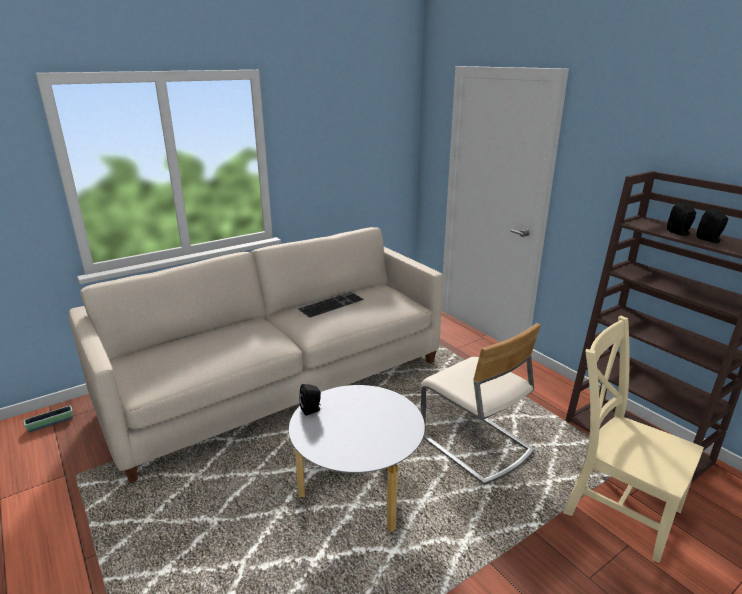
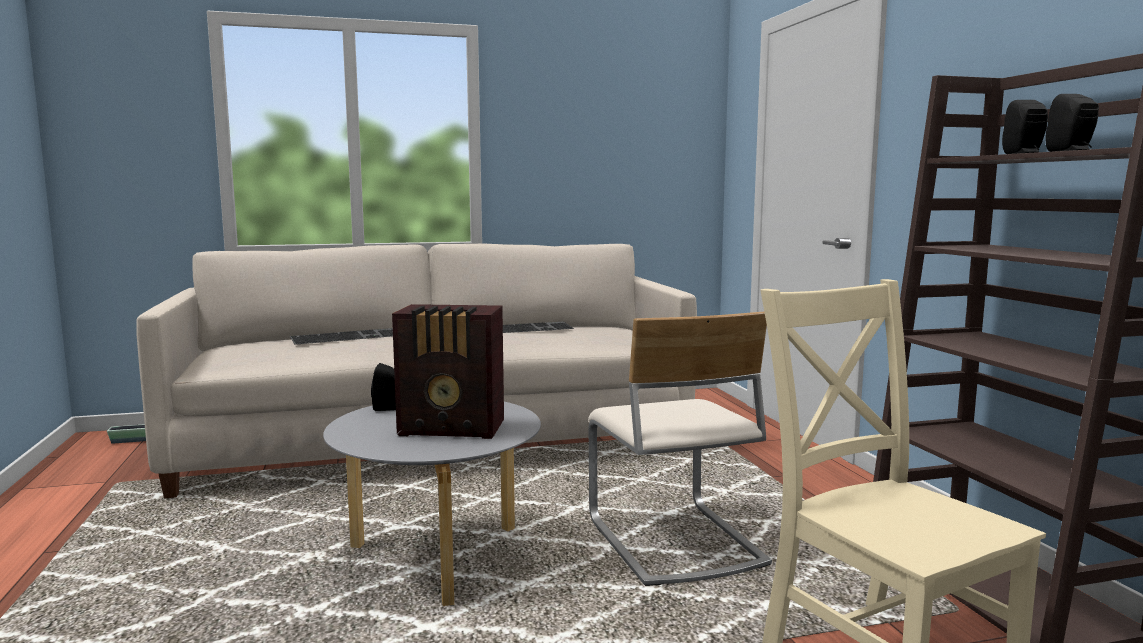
camera: 20 degrees right, 15 degrees down
(221, 335) = (347, 336): none -> keyboard
(373, 426) = (454, 429): none -> radio

